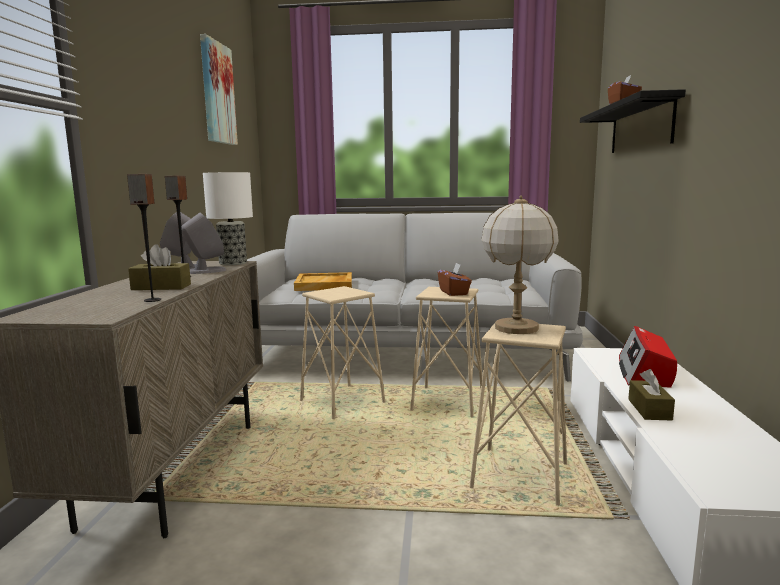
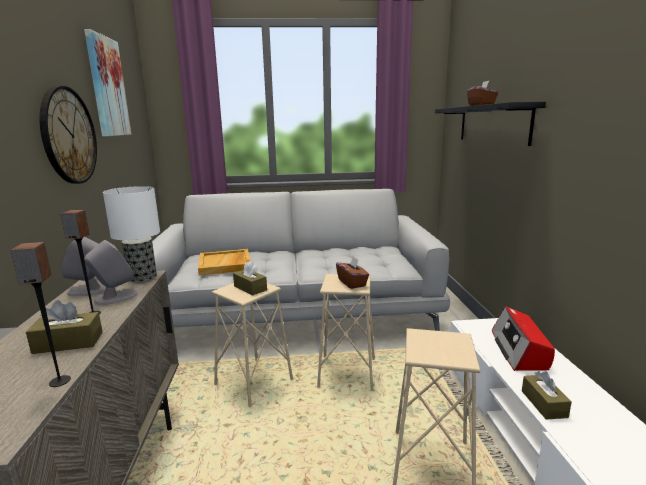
camera: 10 degrees left, 5 degrees up
(177, 132) = (68, 136): none -> wall clock
(342, 292) = (250, 288): none -> brown tissue box
(516, 328) = (430, 342): table lamp -> none

